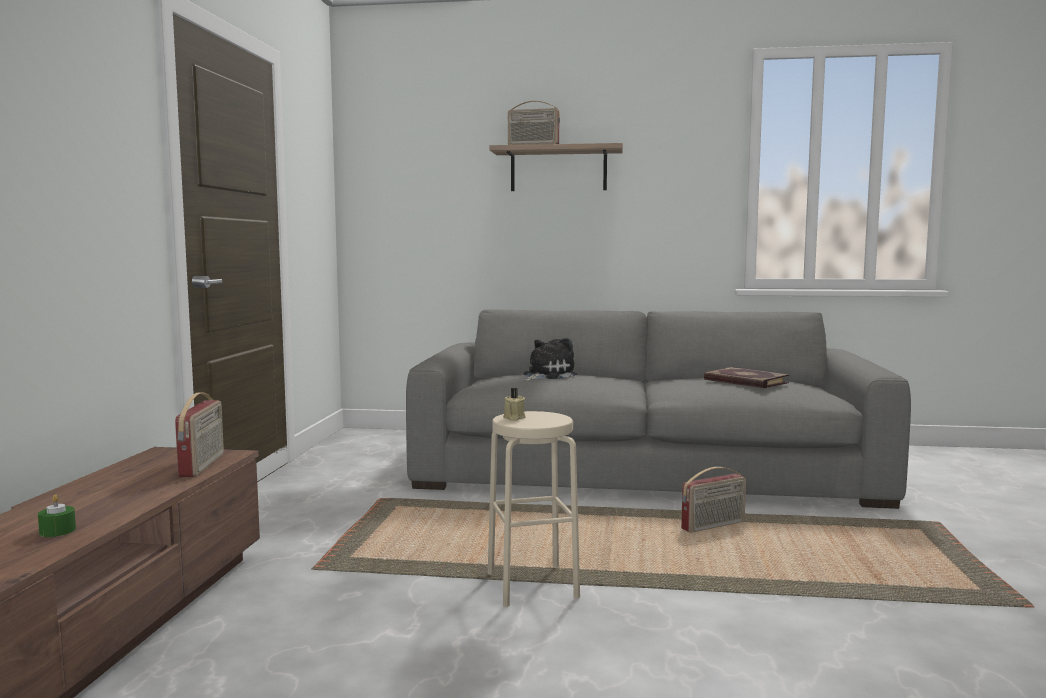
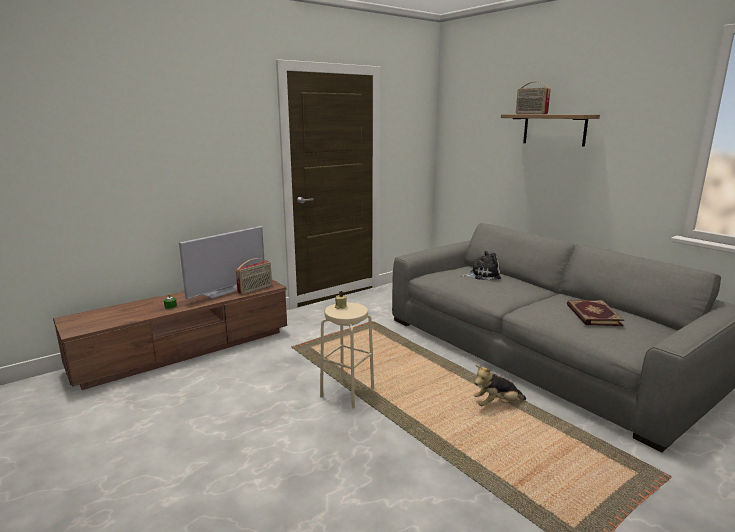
camera: 45 degrees right, 10 degrees up
(137, 480) = (226, 290): none -> television
(714, 527) = (497, 404): radio -> plush toy

